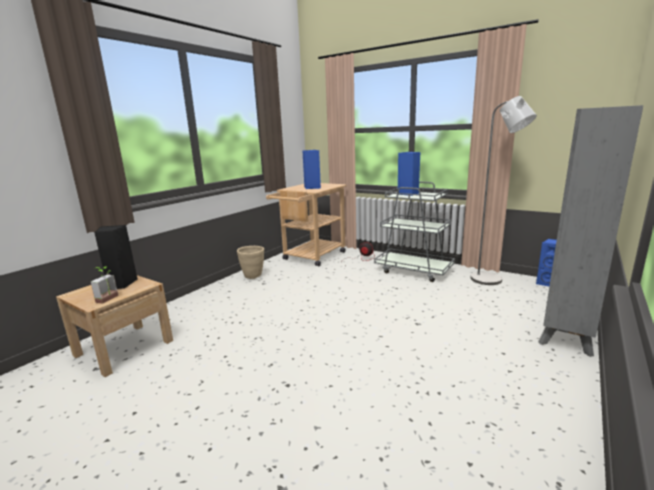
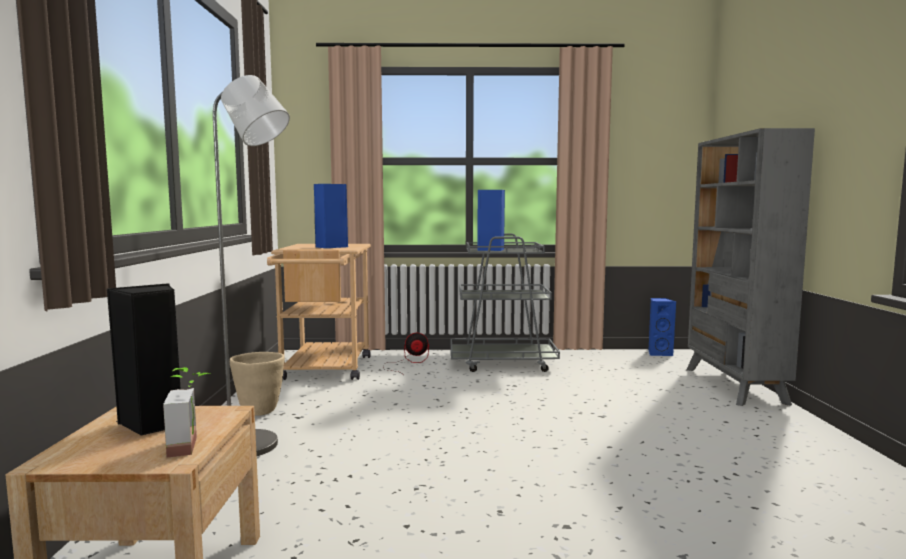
camera: 35 degrees left, 10 degrees down
(491, 281) = (605, 360): grey floor lamp -> grey floor lamp (256, 447)

